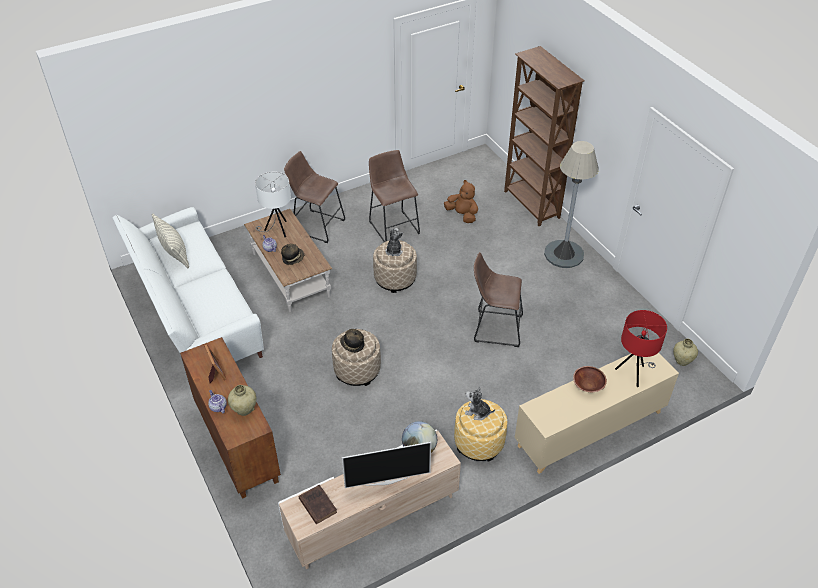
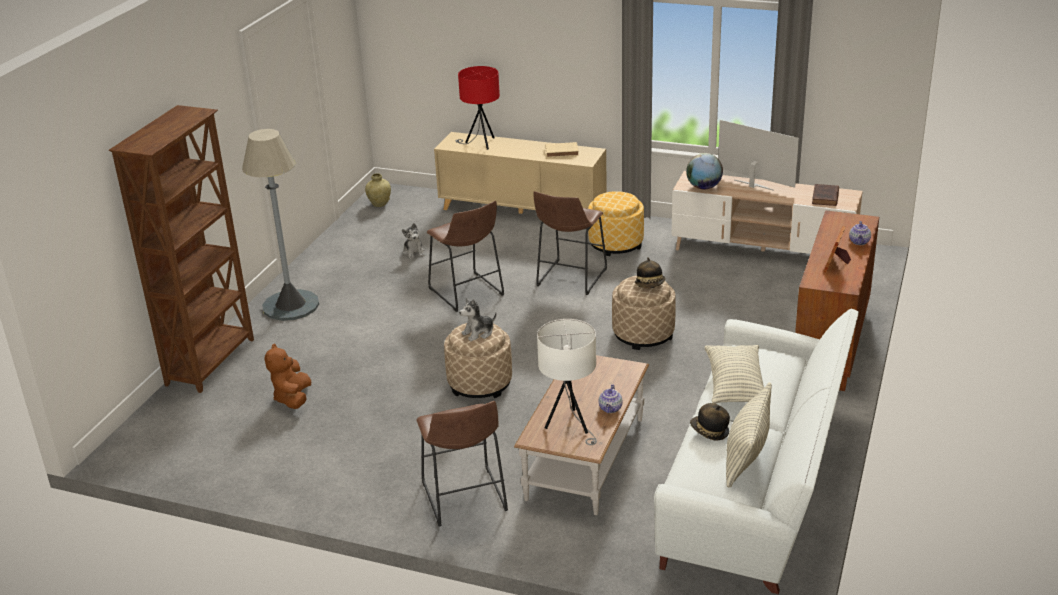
camera: 130 degrees left, 15 degrees down
(215, 285) = (735, 385): none -> pillow
(244, 410) = (835, 230): beige vase -> none
(293, 258) = (598, 382): hat -> hat (709, 431)
(393, 225) = (382, 437): brown stool -> brown stool (569, 279)
(477, 412) = (616, 202): plush toy -> plush toy (414, 252)
(565, 408) = (563, 152): none -> beige book
(588, 385) = (523, 153): brown bowl -> none

